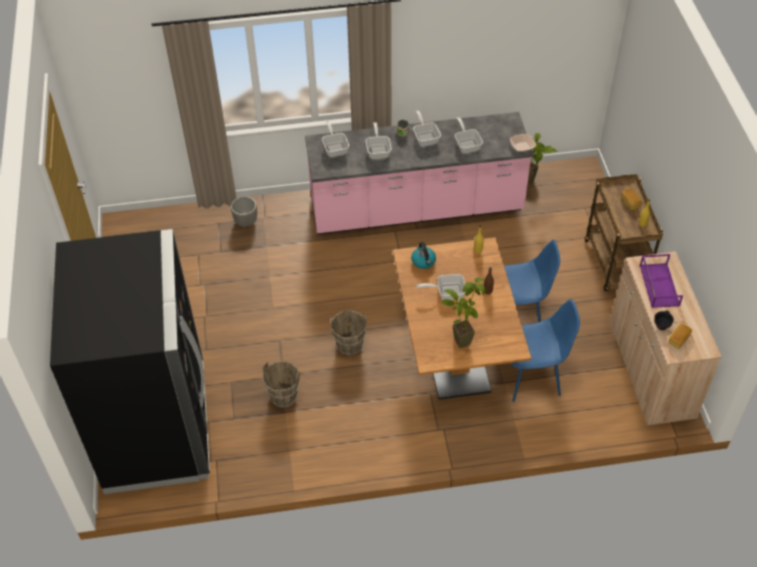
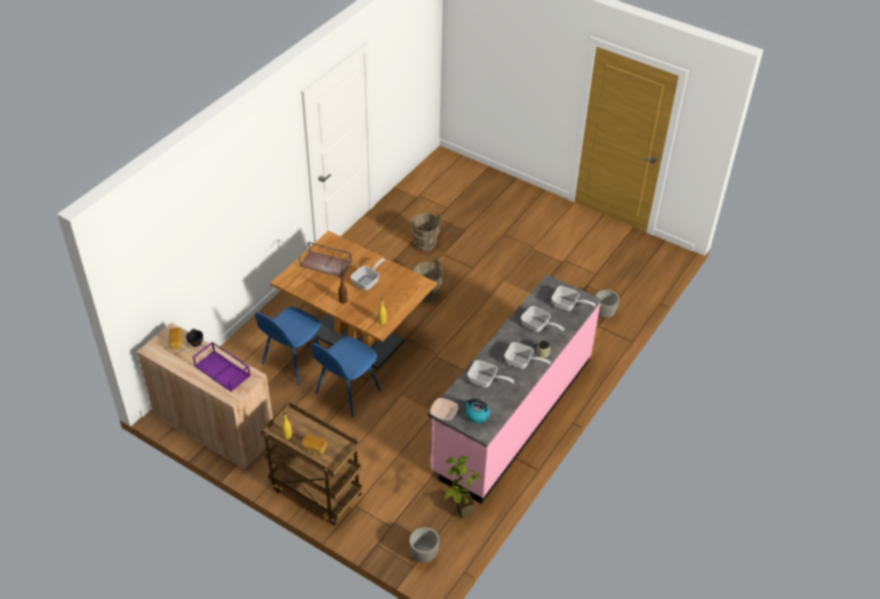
camera: 130 degrees right, 5 degrees down
(157, 427) = (468, 188): black fridge -> none
(423, 261) = (407, 289): kettle -> kettle (476, 415)
(461, 337) = (326, 264): potted plant -> brown tray
(582, 179) = (423, 555): none -> planter

